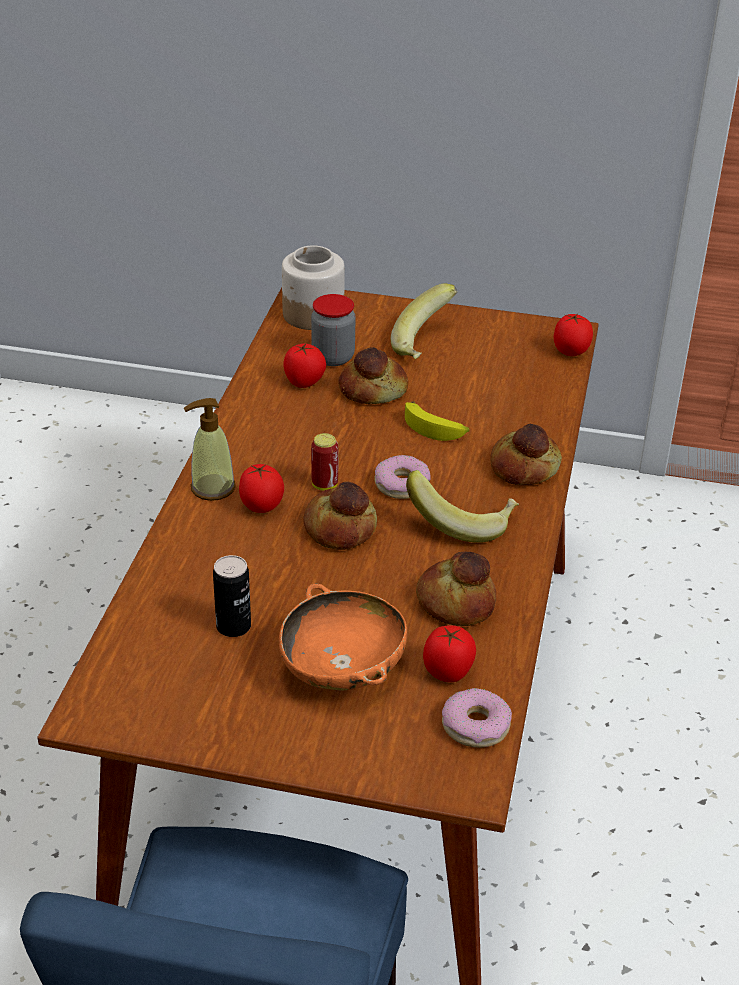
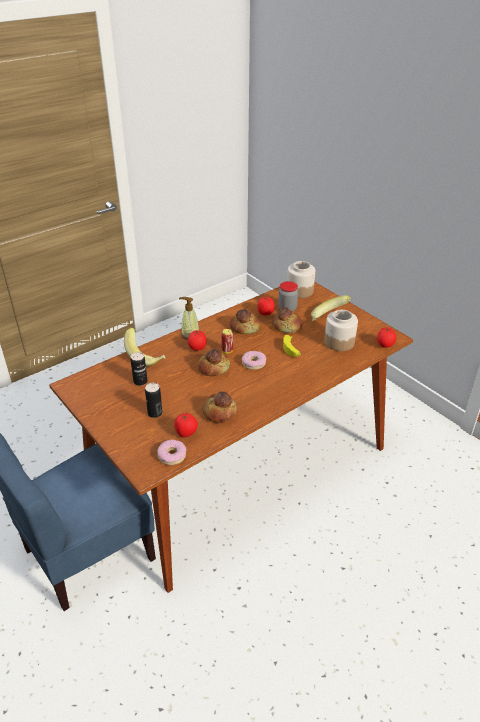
camera: 40 degrees right, 0 degrees up
(343, 669) = (155, 413): orange bowl -> can
(462, 523) = (257, 387): banana -> banana (145, 356)
(494, 379) = (339, 342): none -> jar
(523, 467) = (307, 378): bread -> bread (245, 327)

